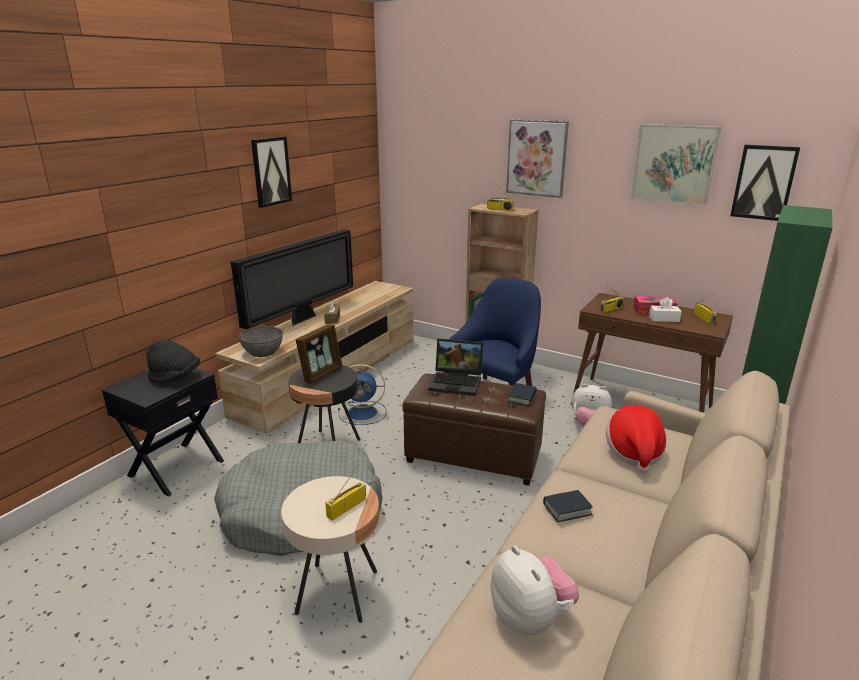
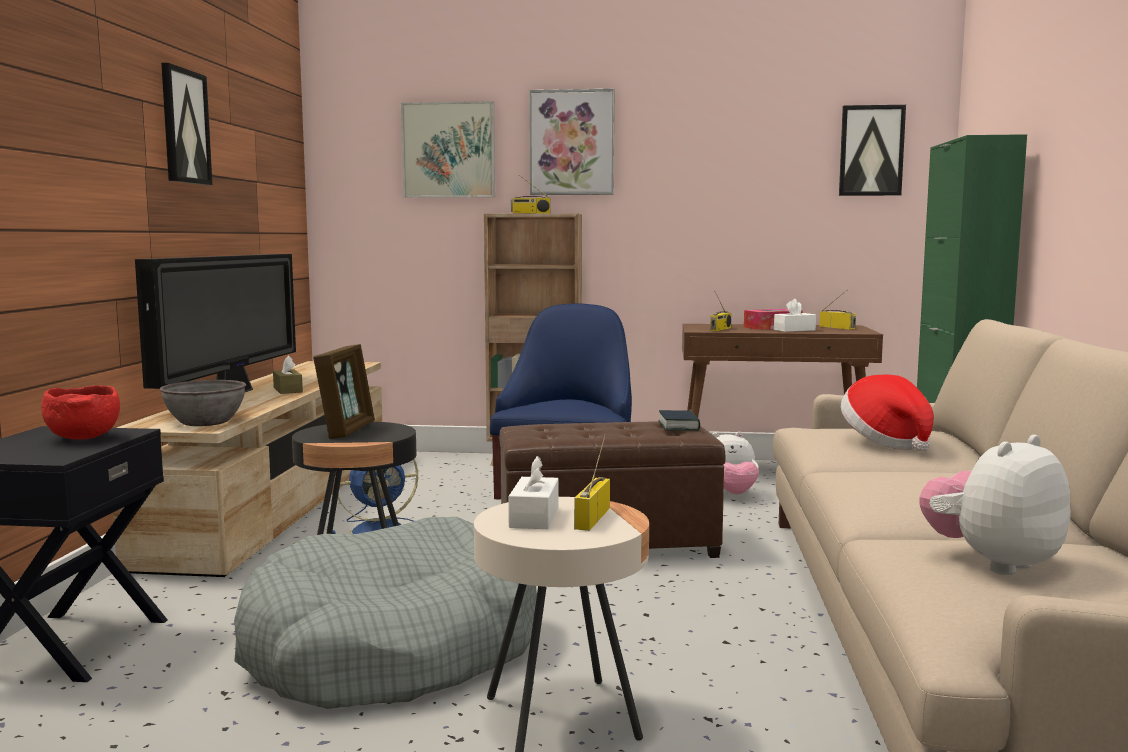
camera: 25 degrees left, 15 degrees down
(175, 378) = (83, 437): black hat -> red bowl
(320, 498) = (534, 517): none -> white tissue box
(457, 382) = (568, 425): laptop -> none
(530, 618) = (992, 563): plush toy -> plush toy turned 75 degrees counterclockwise
(567, 509) = (886, 485): book -> none
(673, 164) = (760, 137): picture -> picture (448, 150)

